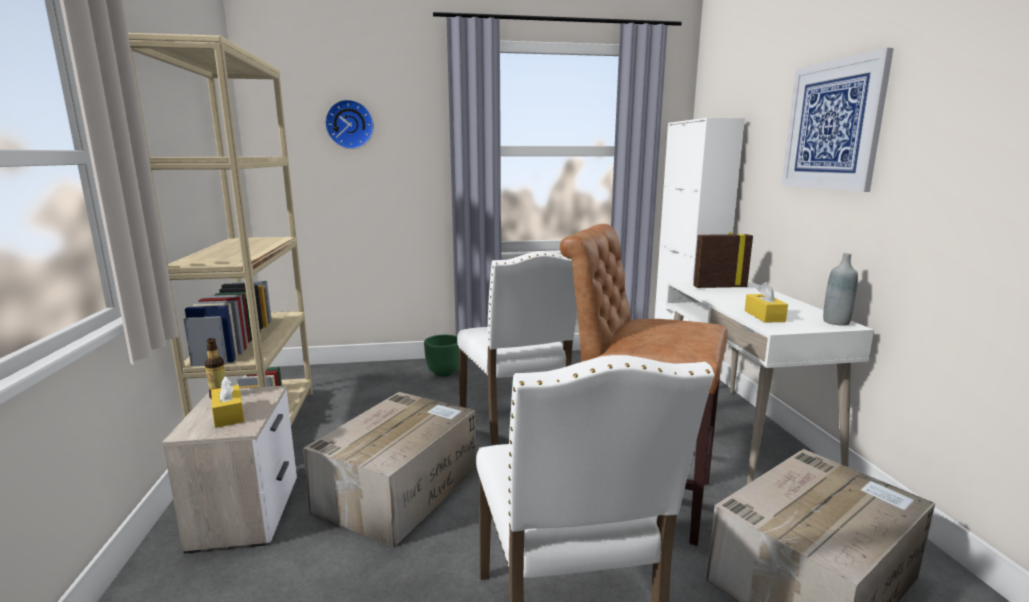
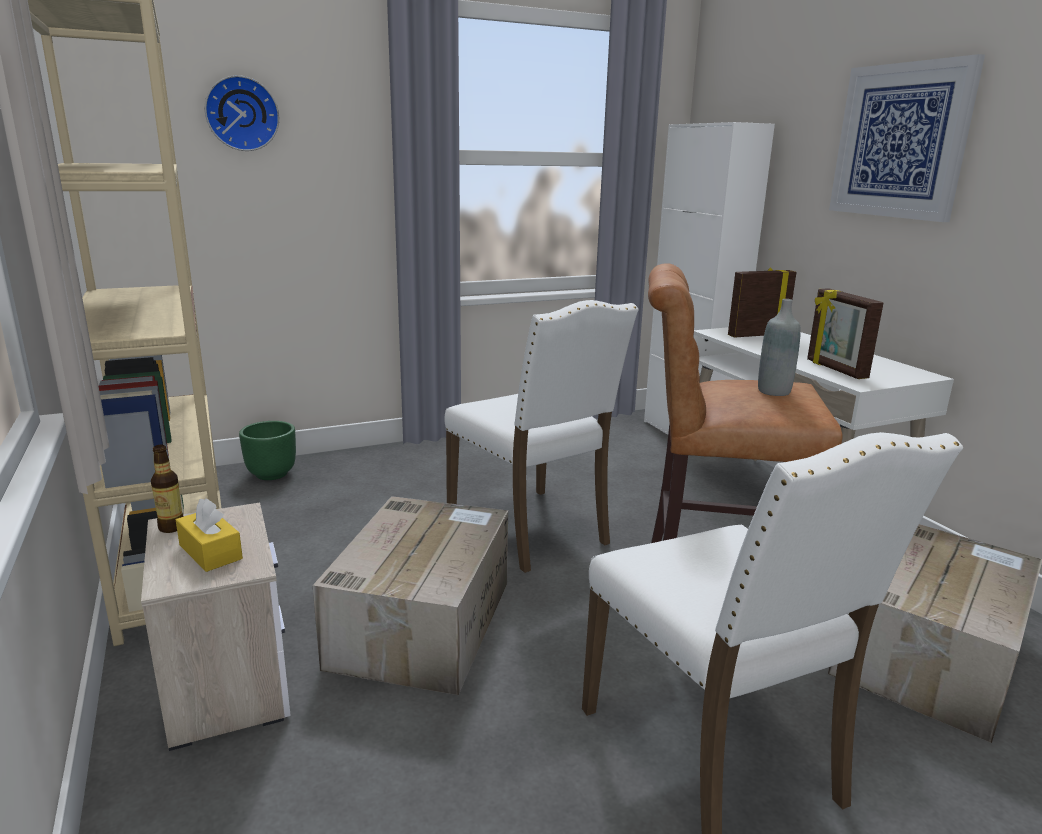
camera: 15 degrees left, 5 degrees up
(444, 372) = (394, 464): green planter -> green planter (271, 474)
(764, 316) = (835, 369): yellow tissue box -> picture frame
(836, 322) = (912, 372): grey bottle -> grey bottle (774, 391)

